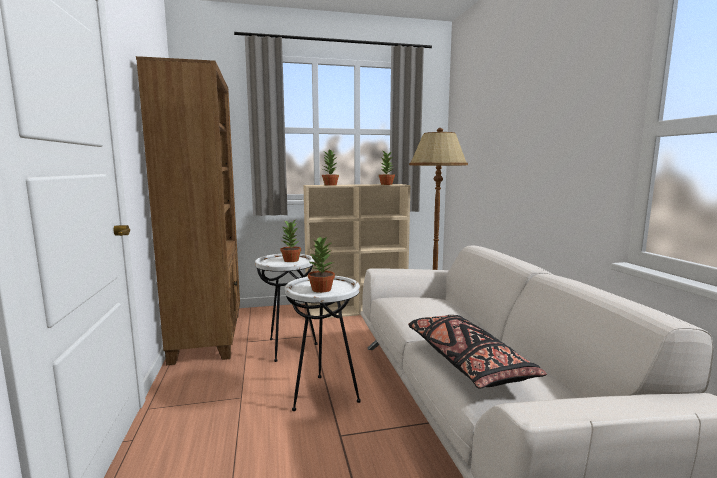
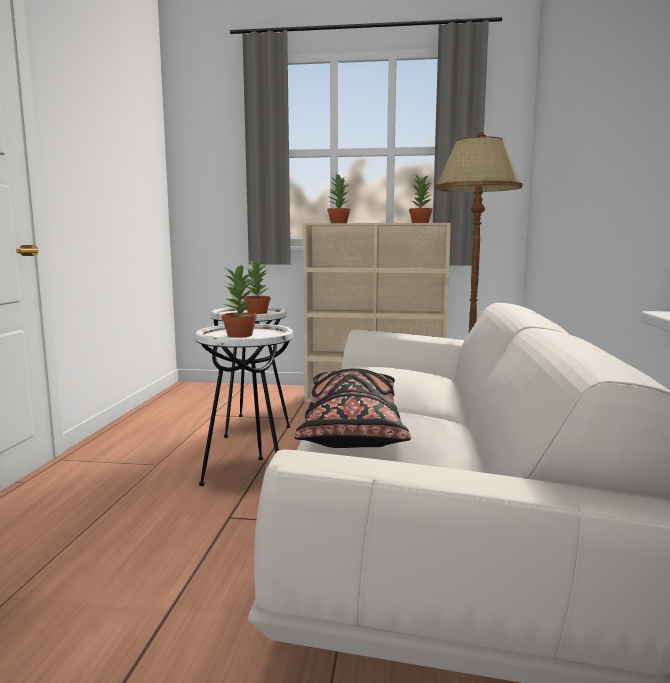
camera: 20 degrees right, 0 degrees up
(208, 336) = (176, 405): brown bookcase -> none

